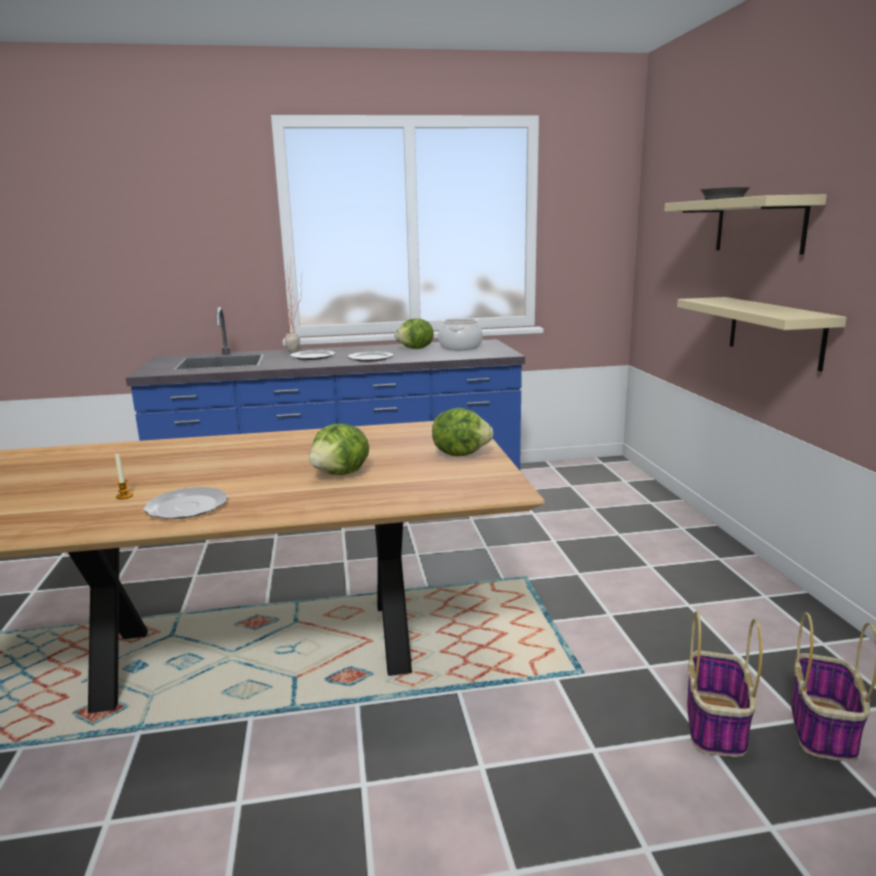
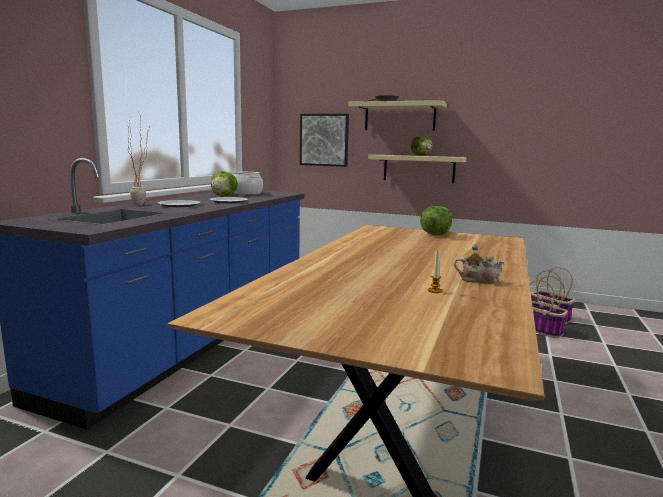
camera: 60 degrees left, 5 degrees down
(188, 506) = (477, 279): plate -> teapot
(341, 474) = (445, 251): lettuce -> lettuce (421, 155)
(675, 266) = (324, 140): none -> picture

